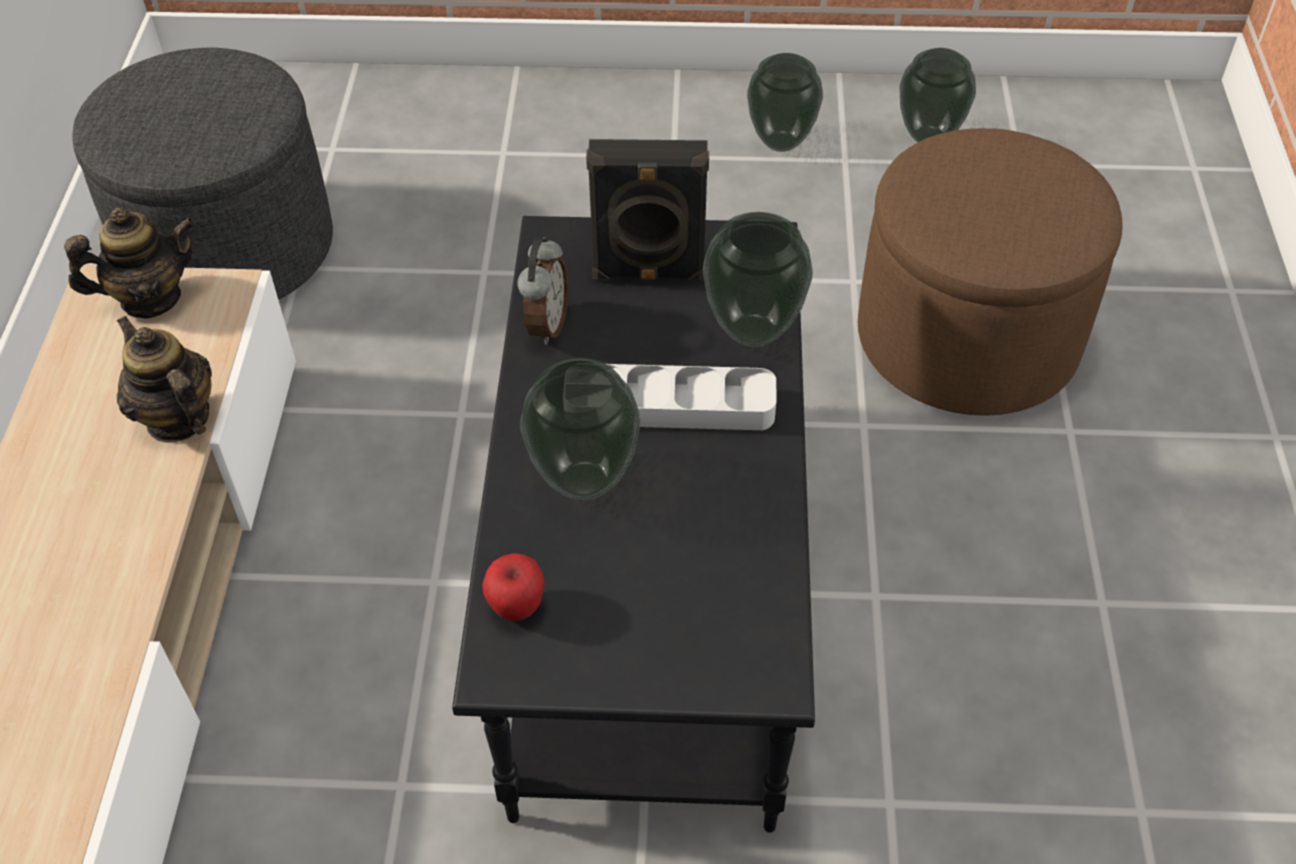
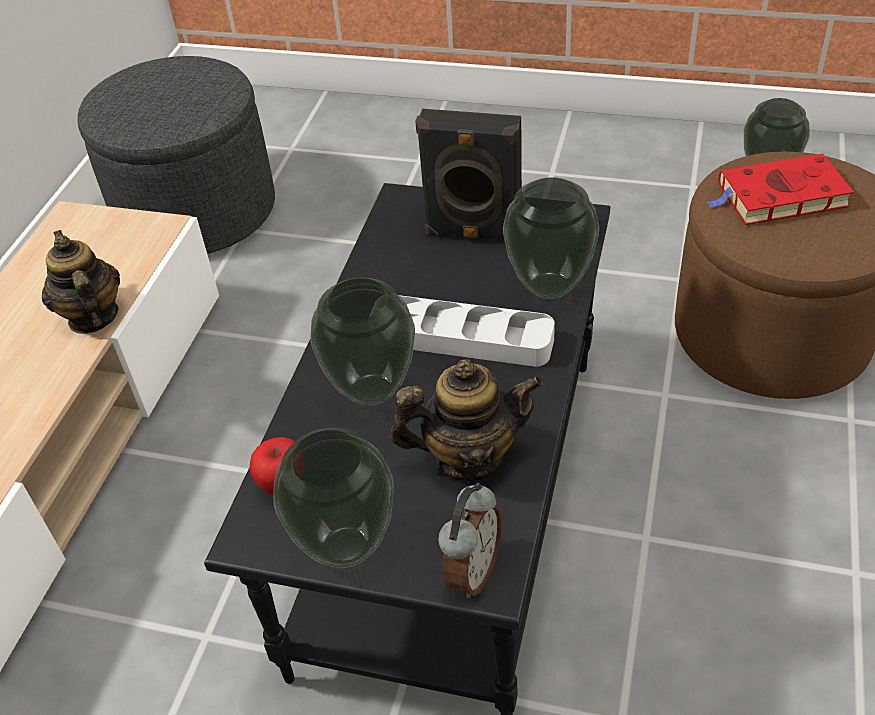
camera: 15 degrees right, 5 degrees down
(150, 299) = (103, 229): teapot -> teapot (469, 456)
(545, 325) = (377, 265): alarm clock -> alarm clock (472, 571)
(782, 143) = (642, 170): vase -> vase (346, 548)
(974, 189) = (779, 197): none -> red book

